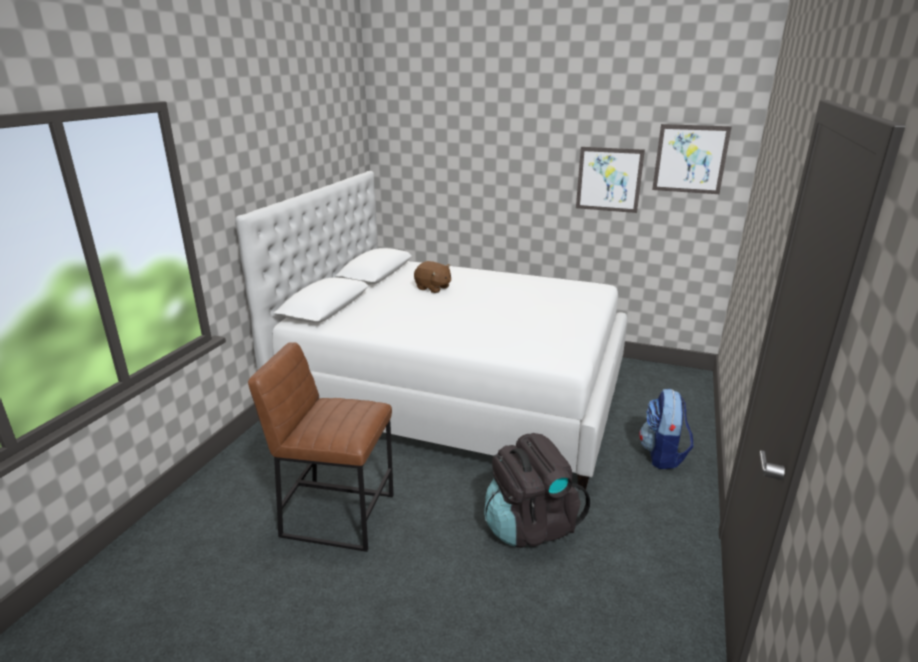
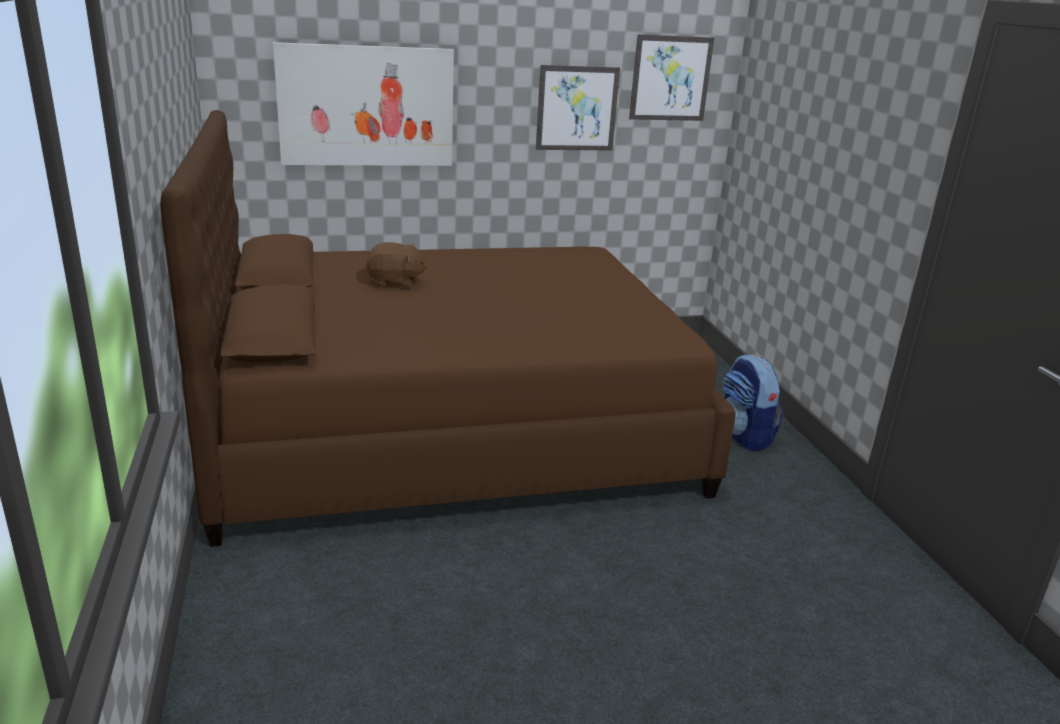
camera: 35 degrees left, 0 degrees up
(336, 515) = (470, 634): brown chair -> none
(456, 390) = (450, 427): white bed -> brown bed
(461, 171) = (366, 106): none -> picture
(530, 526) = (703, 555): black backpack -> none

